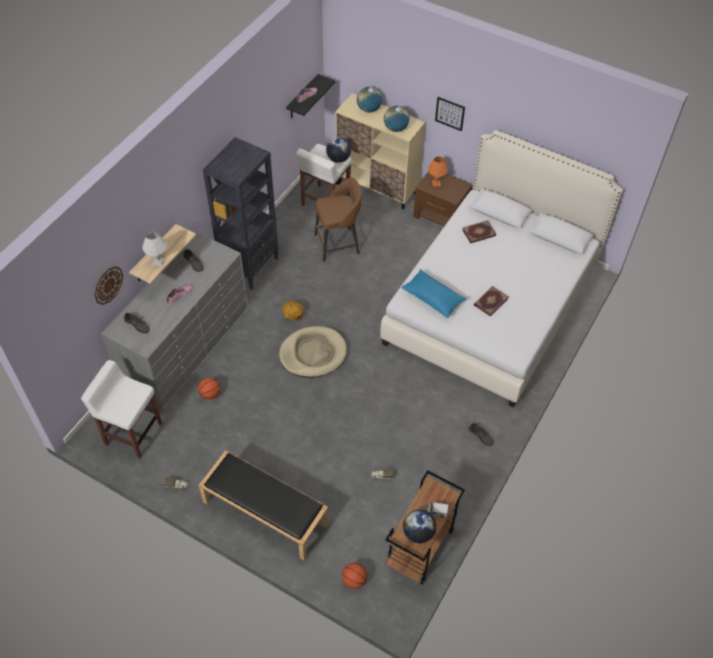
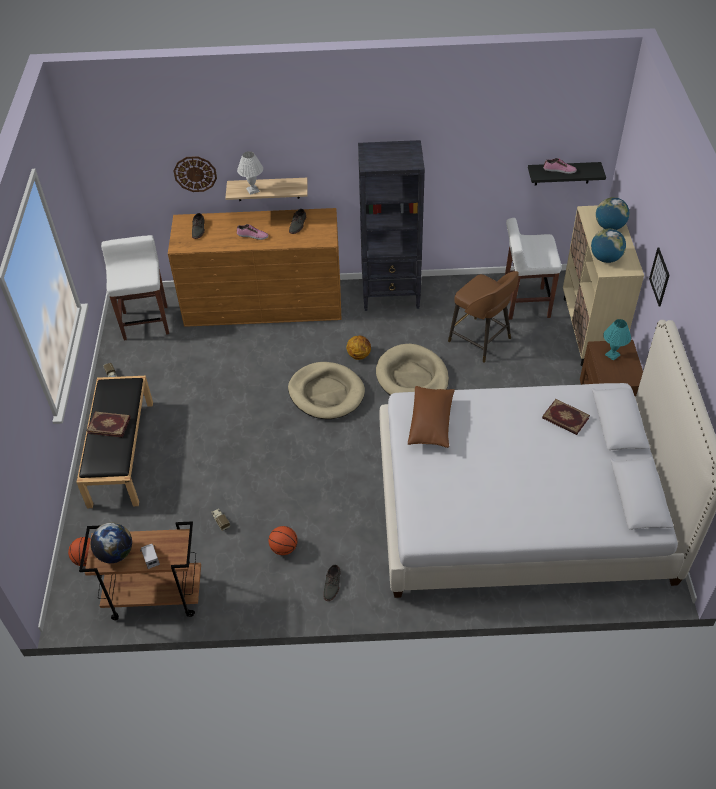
camera: 60 degrees right, 5 degrees down
(186, 345) = (263, 303): grey dresser -> brown dresser
(210, 394) = (223, 347): basketball -> basketball (284, 548)
(338, 159) = (546, 258): globe -> none
(339, 298) = (412, 377): none -> beige dog bed
(433, 298) = (431, 423): blue pillow -> brown pillow
(436, 183) = (612, 355): orange table lamp -> turquoise table lamp
(490, 301) = (472, 475): book -> book (109, 425)

